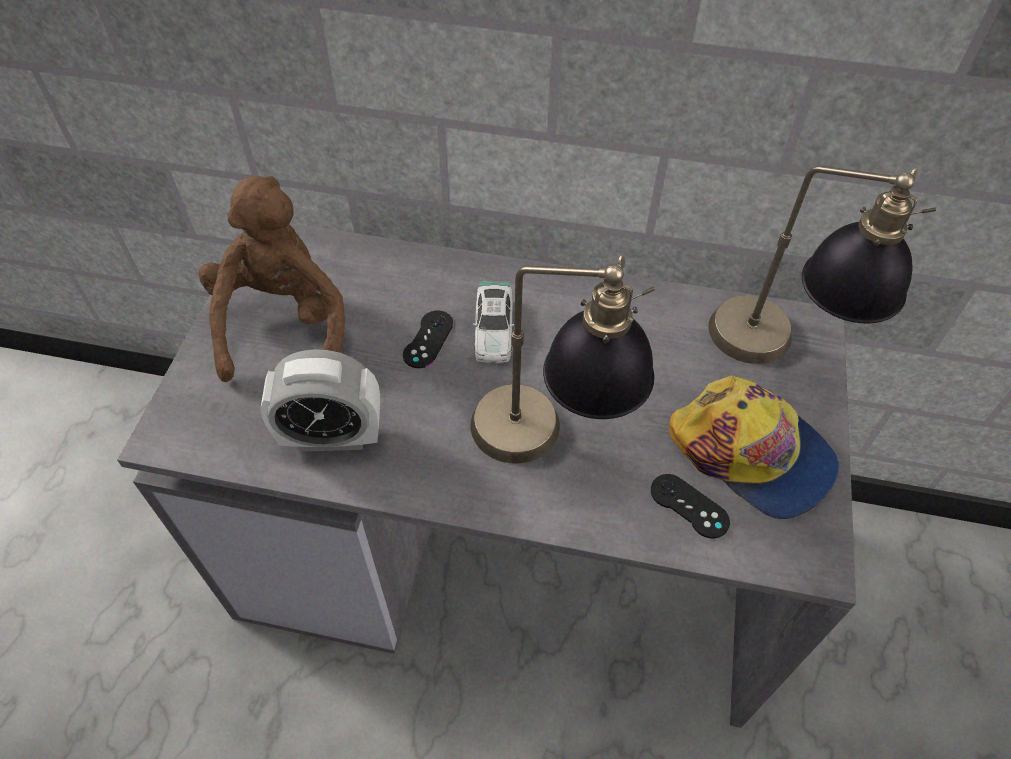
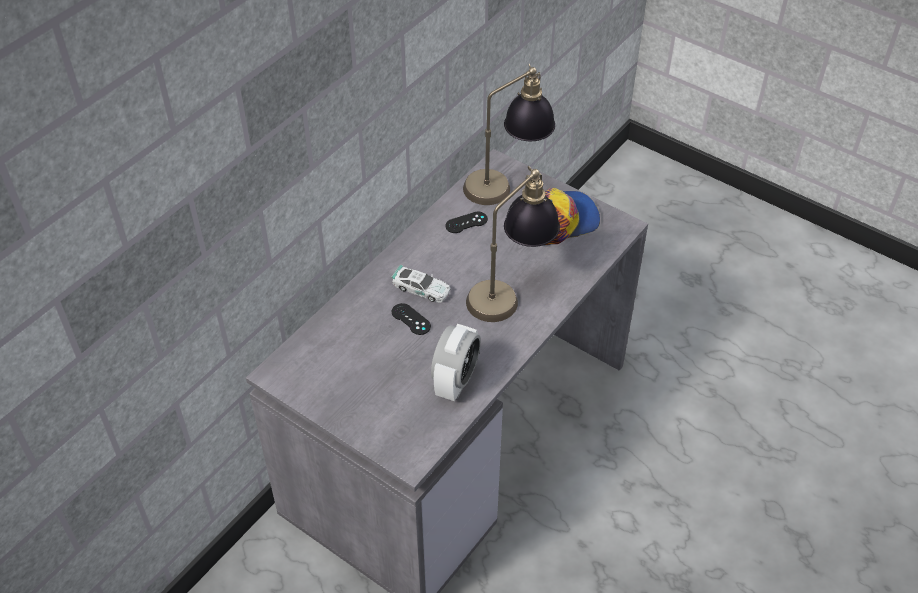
camera: 65 degrees left, 5 degrees down
(283, 325) = (356, 384): brown plush toy -> none
(689, 506) = (574, 255): black game controller -> black game controller (466, 222)

